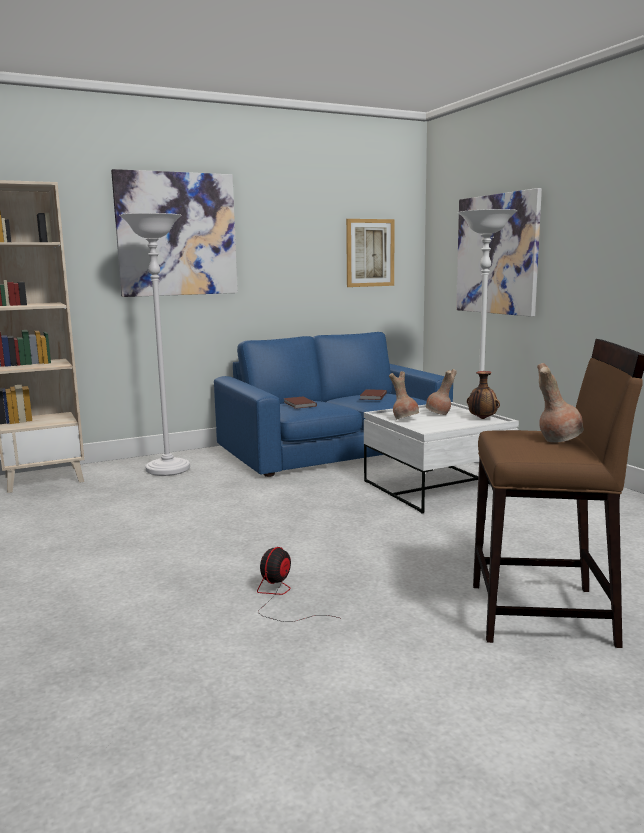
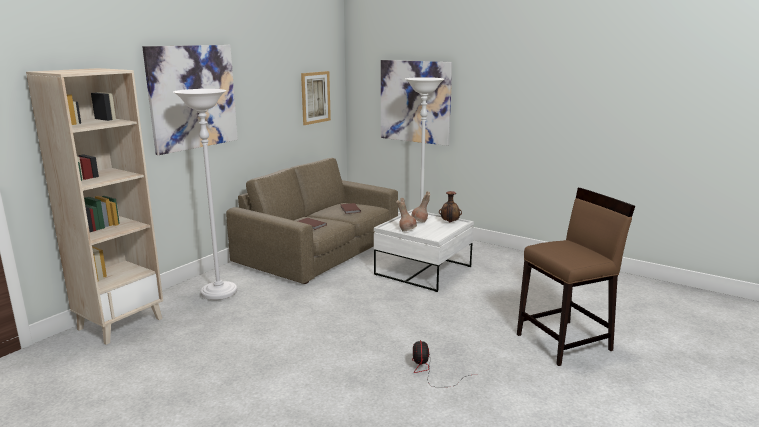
camera: 30 degrees left, 5 degrees up
(333, 449) = (320, 250): blue sofa -> brown sofa
(558, 440) = (577, 248): brown vase -> none

